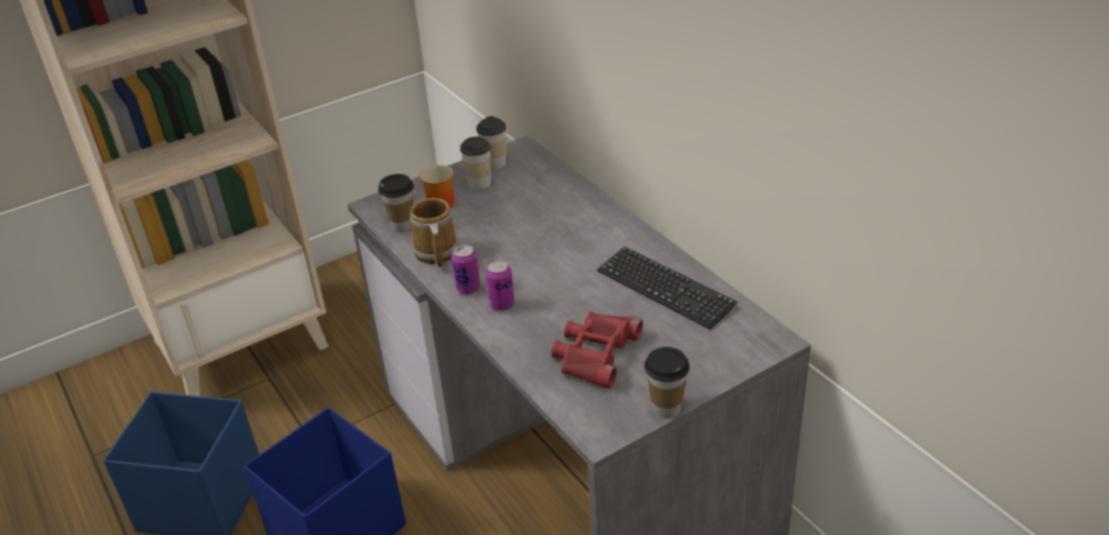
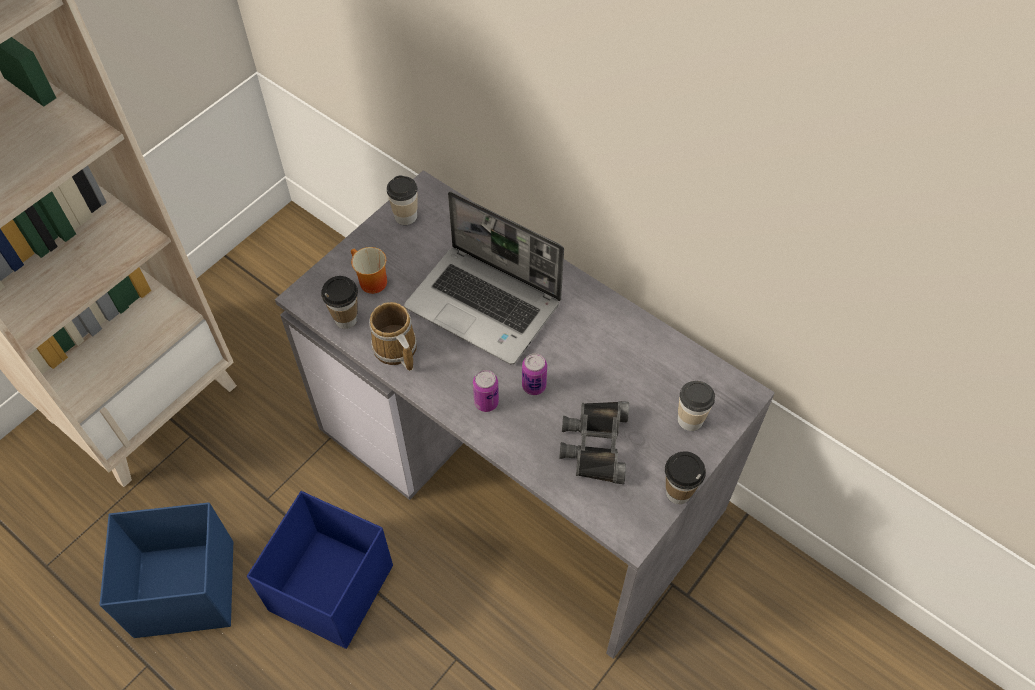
camera: 20 degrees left, 20 degrees up
(468, 288) = (446, 388): can -> can (534, 386)
(479, 183) = (401, 247): cup -> cup (690, 419)
(537, 234) = (485, 305): none -> laptop
(595, 354) = (594, 444): red binoculars -> black binoculars
(665, 289) = (629, 353): keyboard -> none

